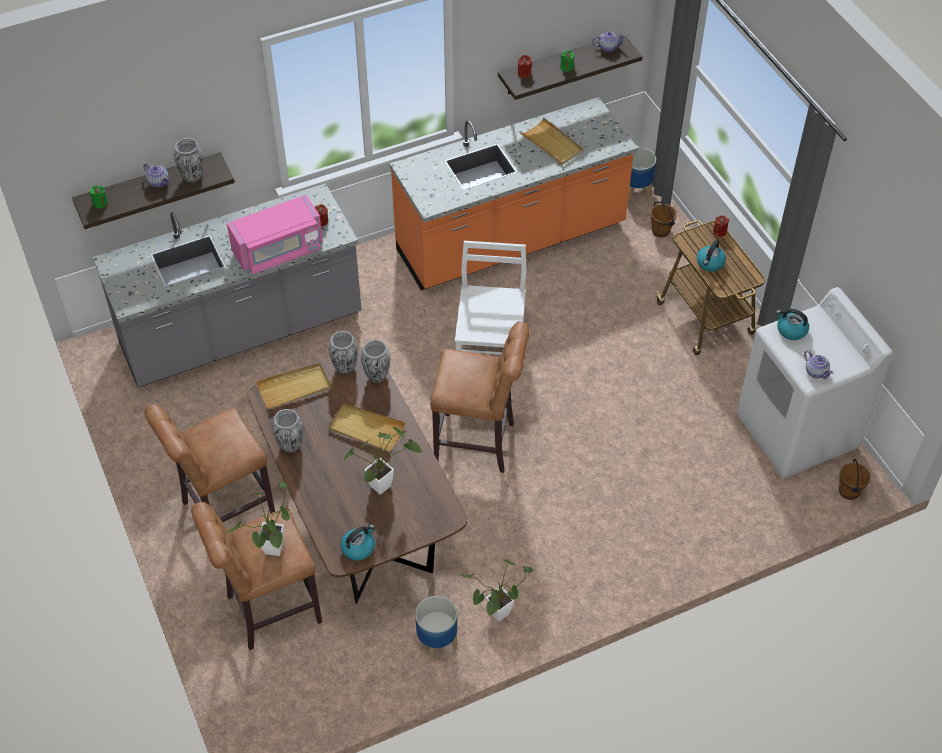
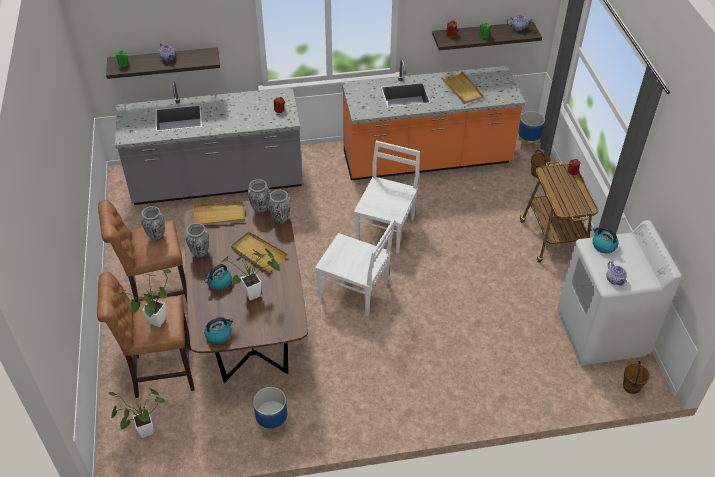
camera: 15 degrees right, 5 degrees down
(192, 177) = (192, 59): vase -> vase (156, 236)
(278, 250) = (242, 123): pink microwave -> none
(479, 444) = (355, 291): brown stool -> white chair
(495, 615) = (323, 416): potted plant -> potted plant (142, 432)
(710, 263) = (558, 191): kettle -> kettle (219, 283)

